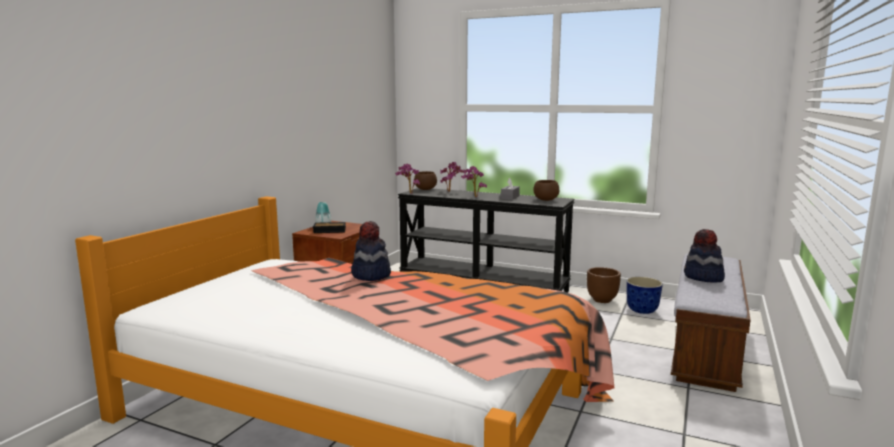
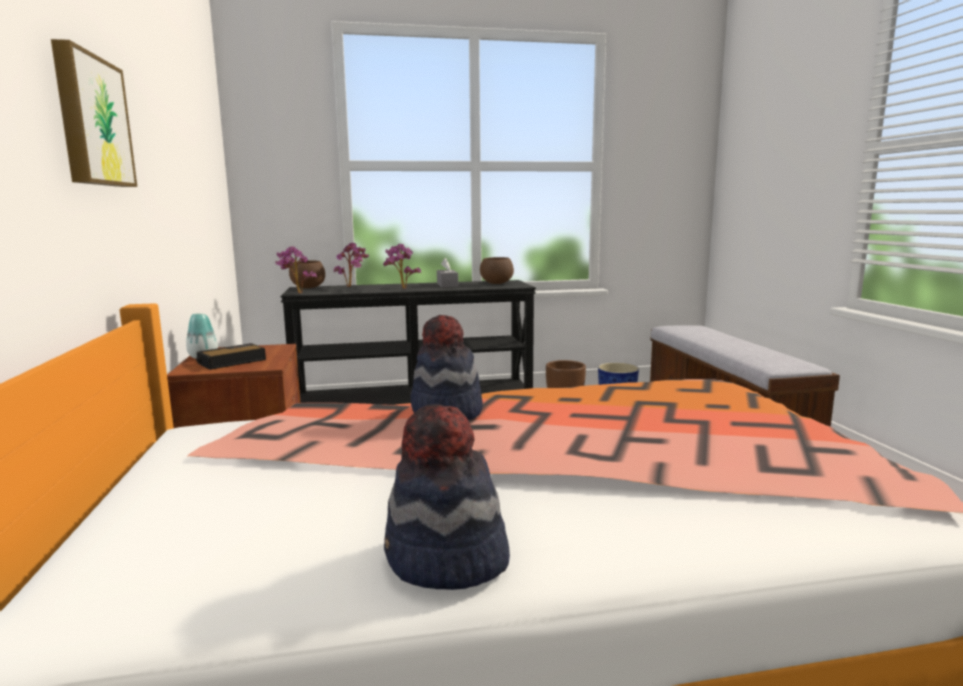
camera: 35 degrees left, 0 degrees up
(253, 112) = (91, 121): none -> picture
(703, 277) = (728, 345): hat -> hat (446, 560)

